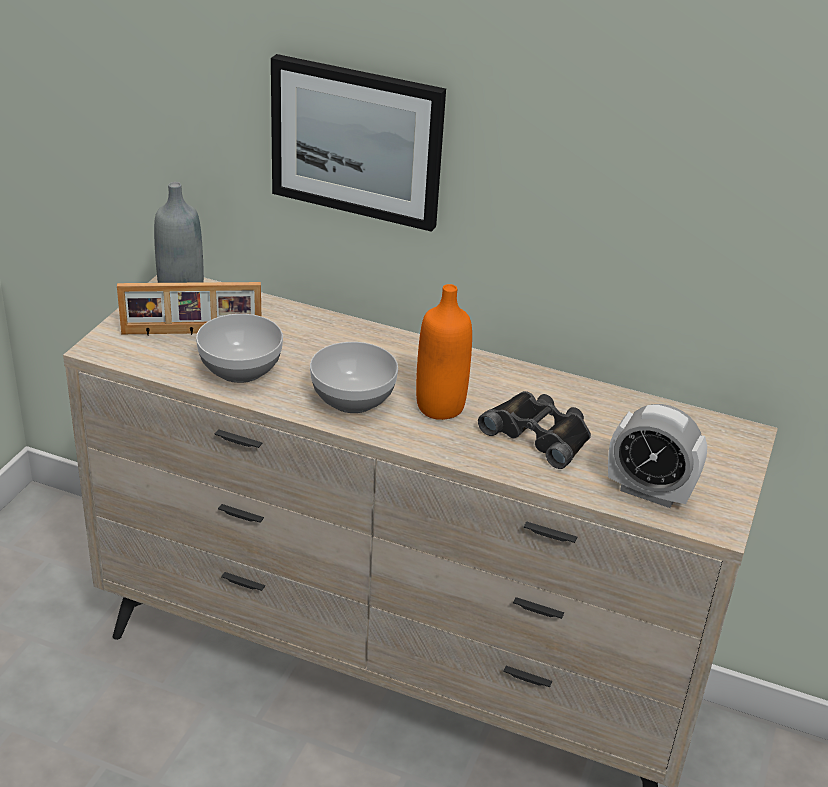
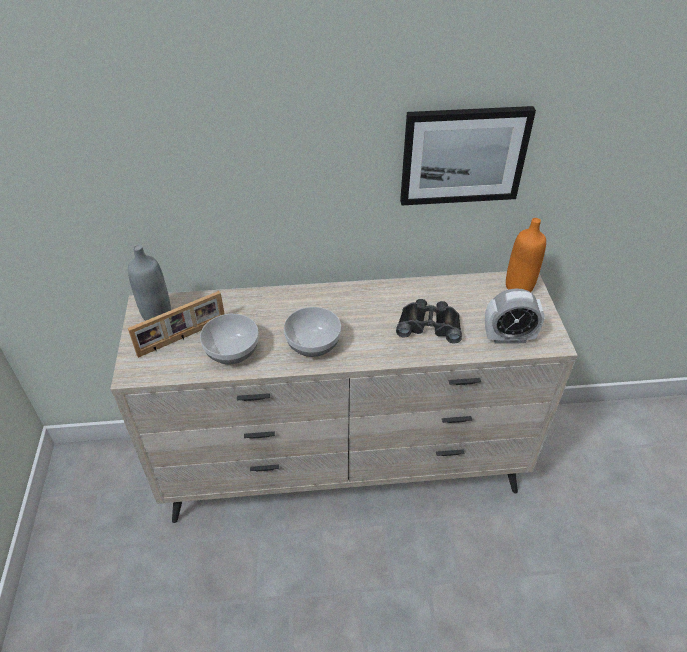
camera: 25 degrees left, 10 degrees up
(357, 141) = (254, 180): picture -> picture (463, 155)
(440, 406) = (365, 329): orange bottle -> orange bottle (519, 286)

